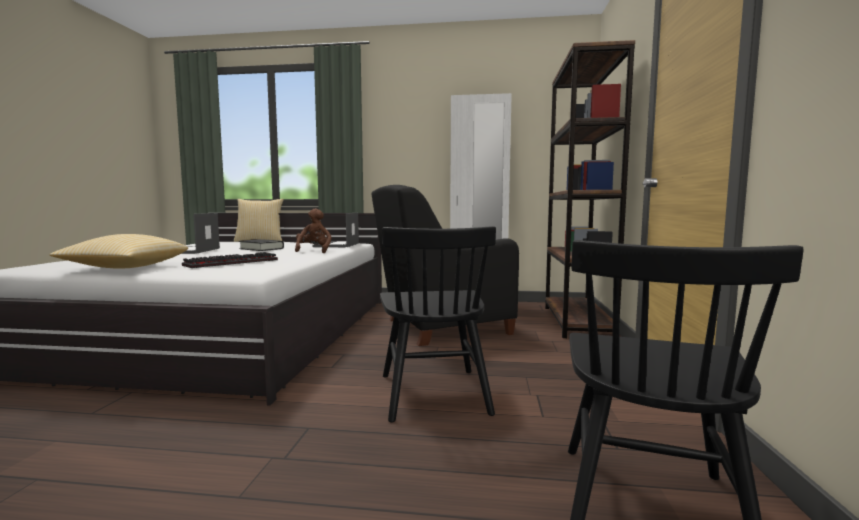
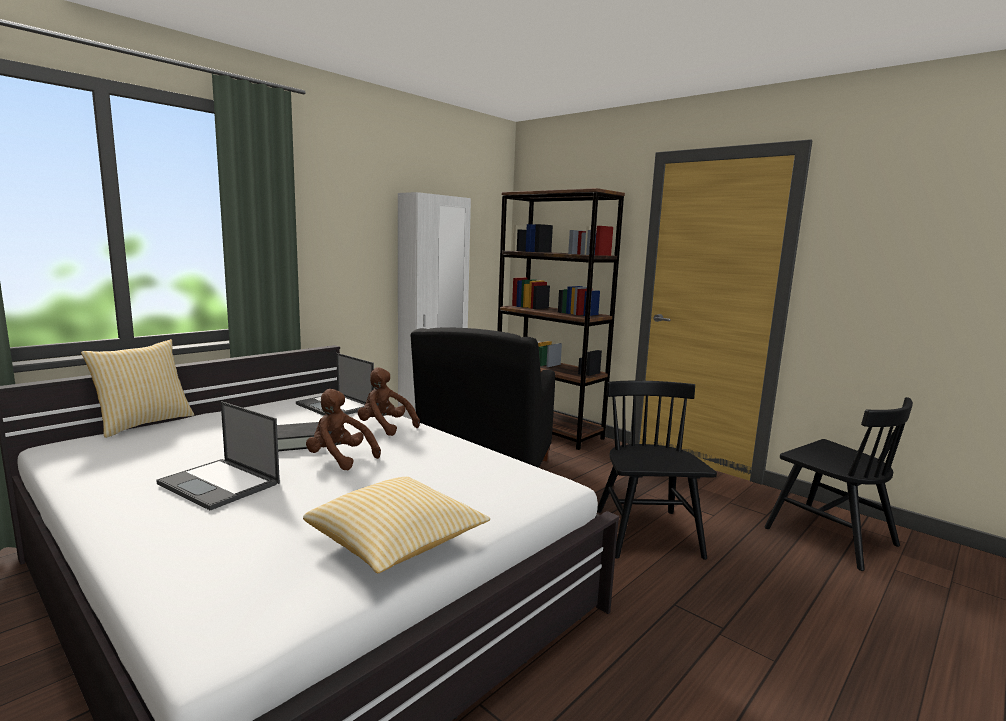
camera: 55 degrees left, 5 degrees up
(233, 262) = (446, 479): keyboard -> none
(246, 253) = (339, 459): none -> brown plush toy
(433, 393) = (647, 534): black chair -> black chair turned 120 degrees counterclockwise

